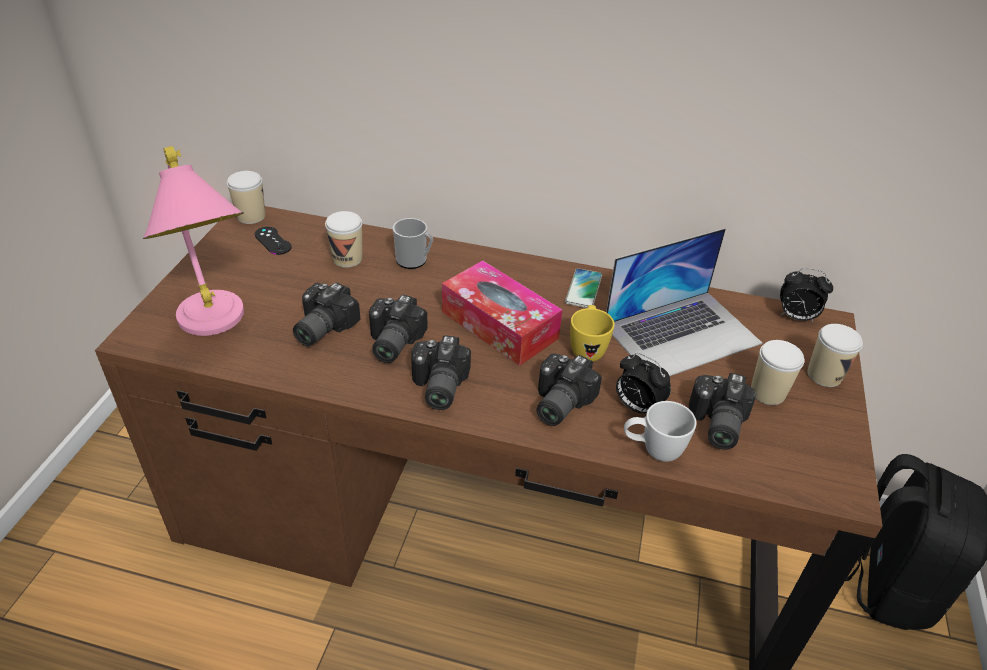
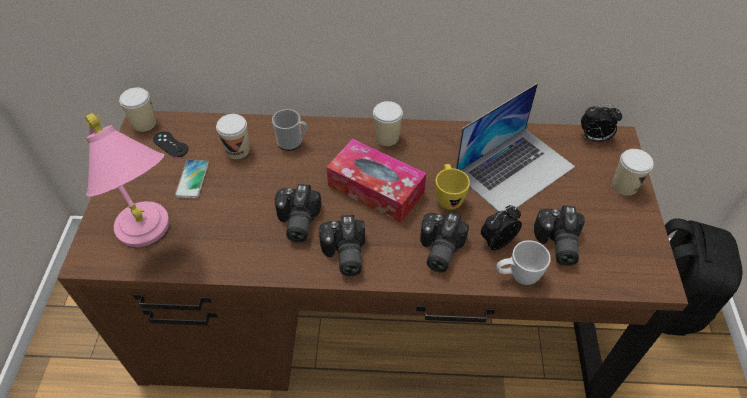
camera: 10 degrees left, 10 degrees up
(320, 327) = (236, 219): camera -> none
(583, 289) = (431, 143): phone -> phone (192, 179)
(636, 407) = (497, 241): alarm clock -> alarm clock turned 120 degrees clockwise
(767, 392) = (588, 209): cup -> cup (387, 137)

